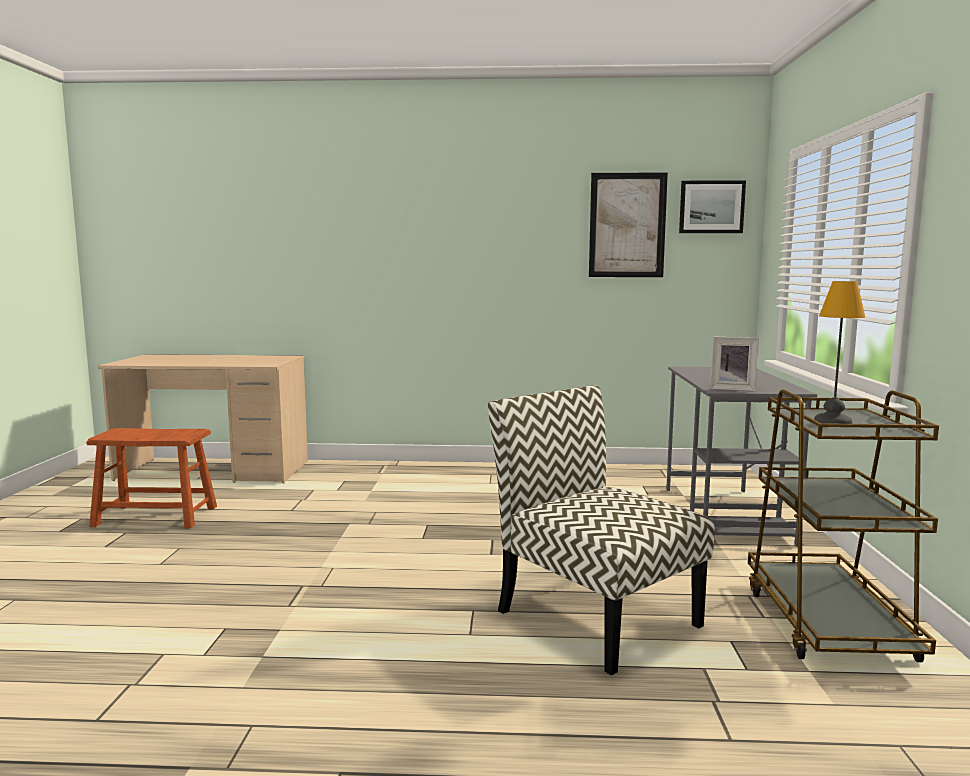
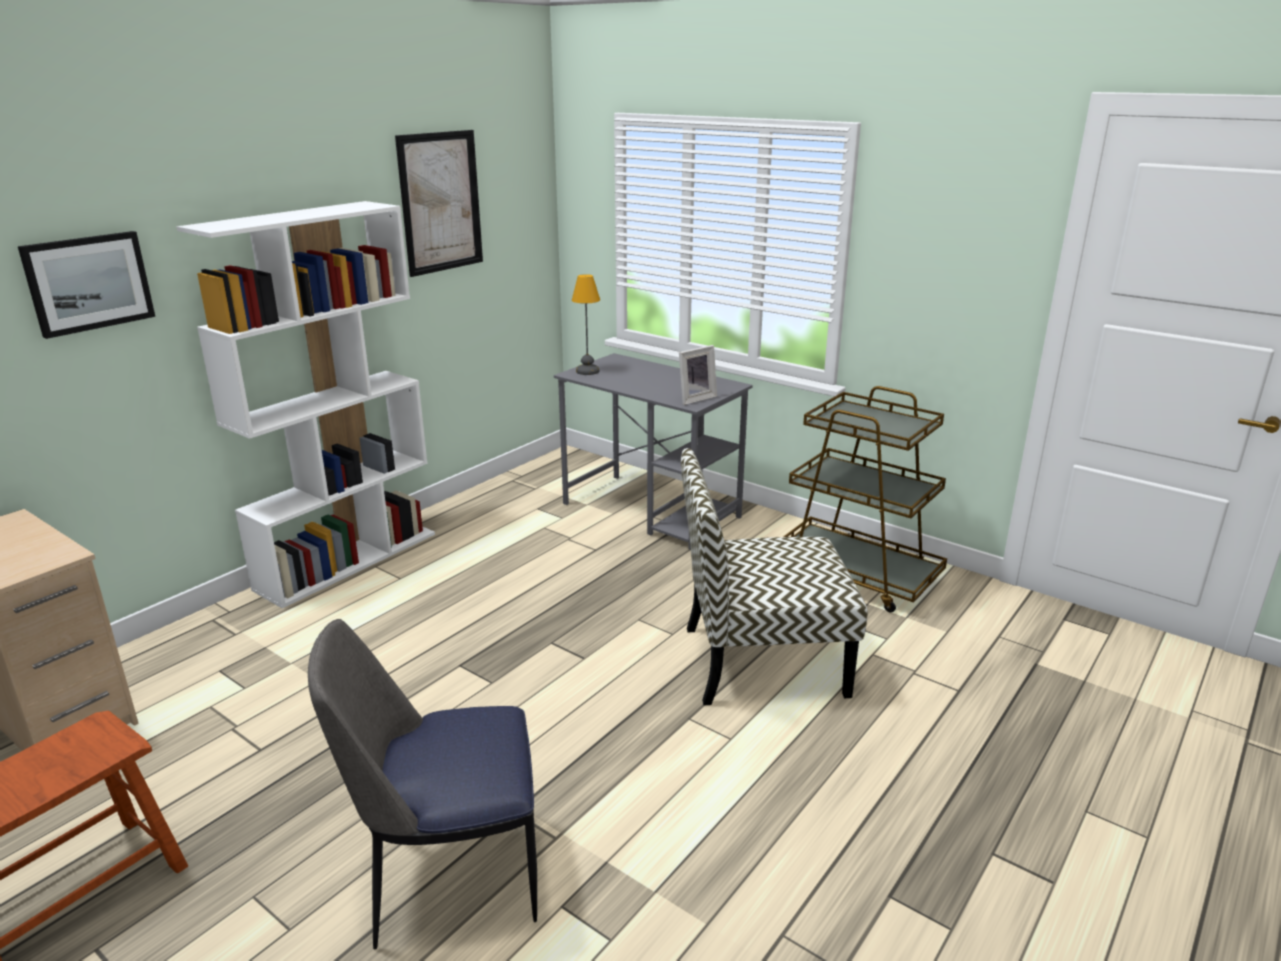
camera: 55 degrees left, 15 degrees up
(228, 587) = (449, 876): none -> chair
(485, 468) = (348, 560): none -> white bookcase
(711, 207) = (514, 169): picture -> picture (88, 283)
(832, 422) = (872, 427): table lamp -> table lamp (587, 371)

